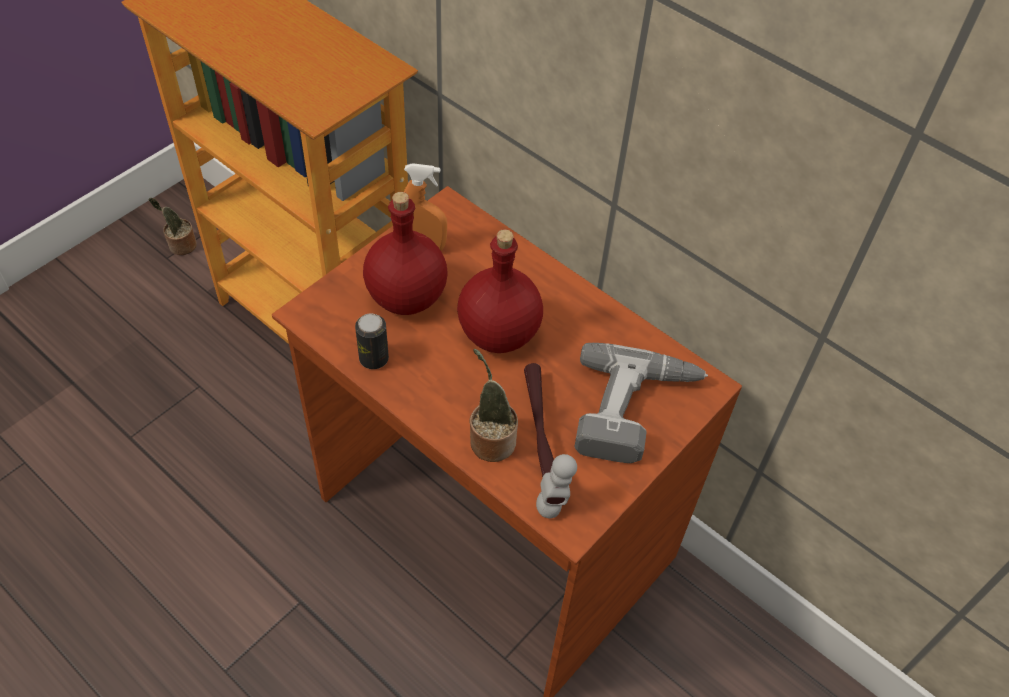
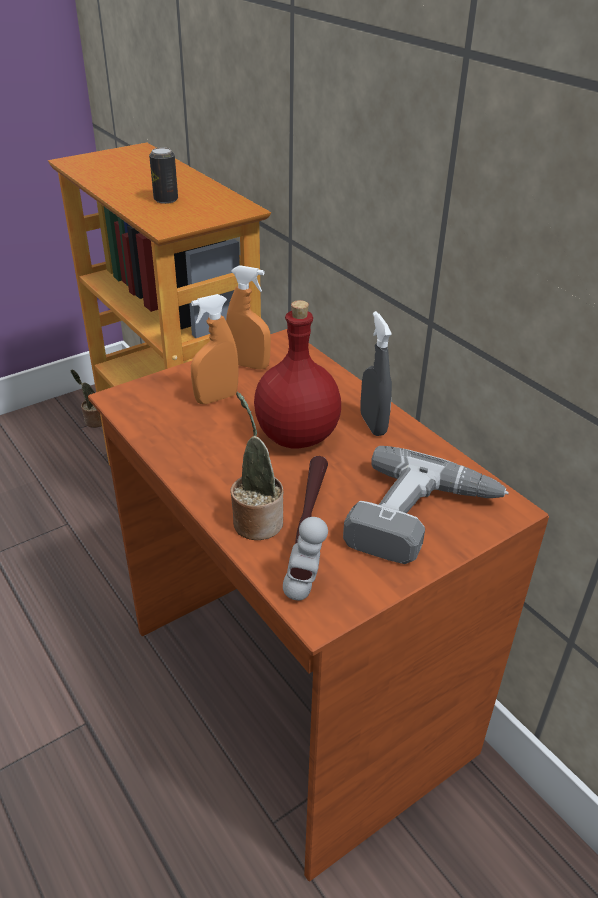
camera: 15 degrees right, 15 degrees down
(374, 358) = (166, 439): can -> can (166, 200)
(405, 297) = (216, 398): red bottle -> orange spray bottle
(566, 306) = (373, 424): none -> grey spray bottle

